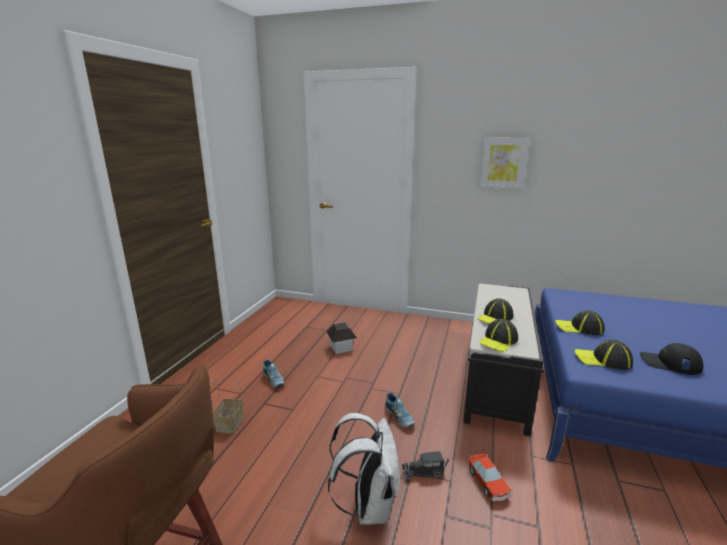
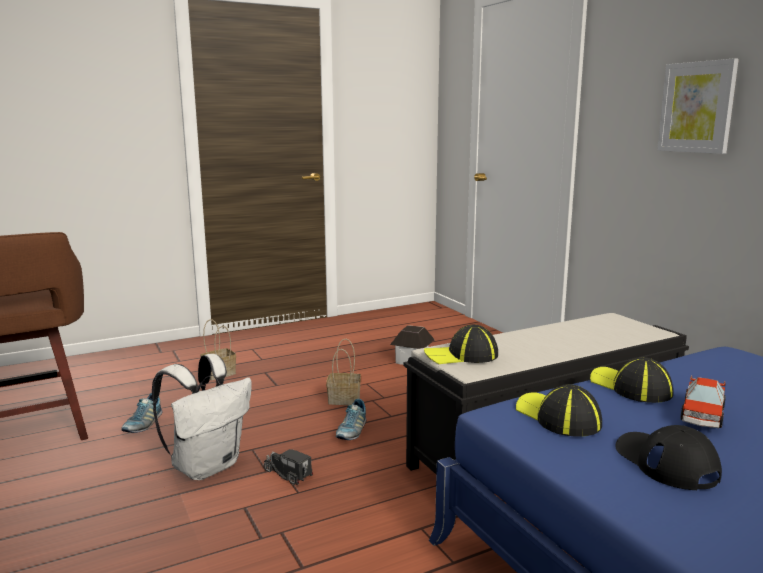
camera: 45 degrees right, 5 degrees down
(273, 380) = (302, 360): shoe -> shoe (143, 424)
(355, 396) = (345, 399): none -> basket
(488, 483) = (327, 514): toy car -> toy car (702, 415)
(495, 318) = (523, 341): cap -> none

